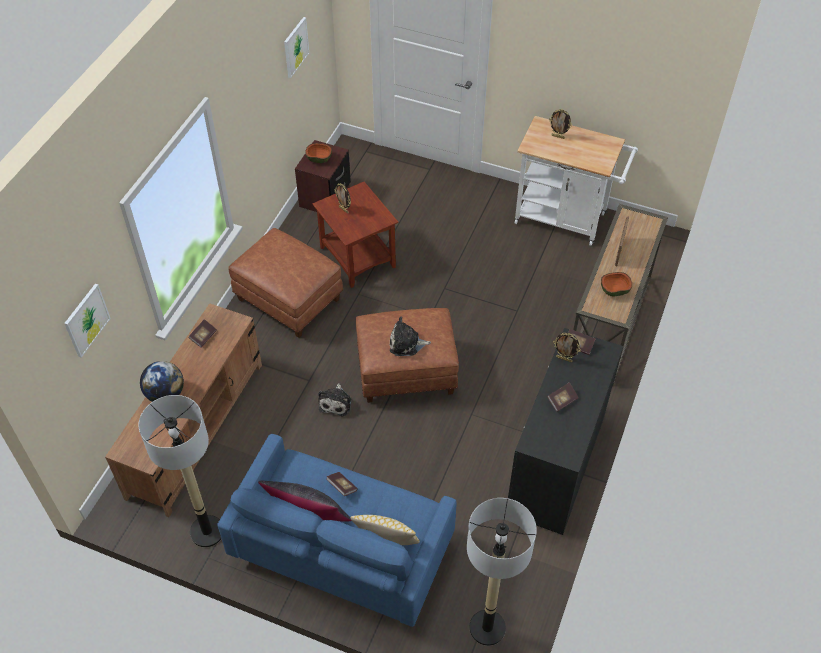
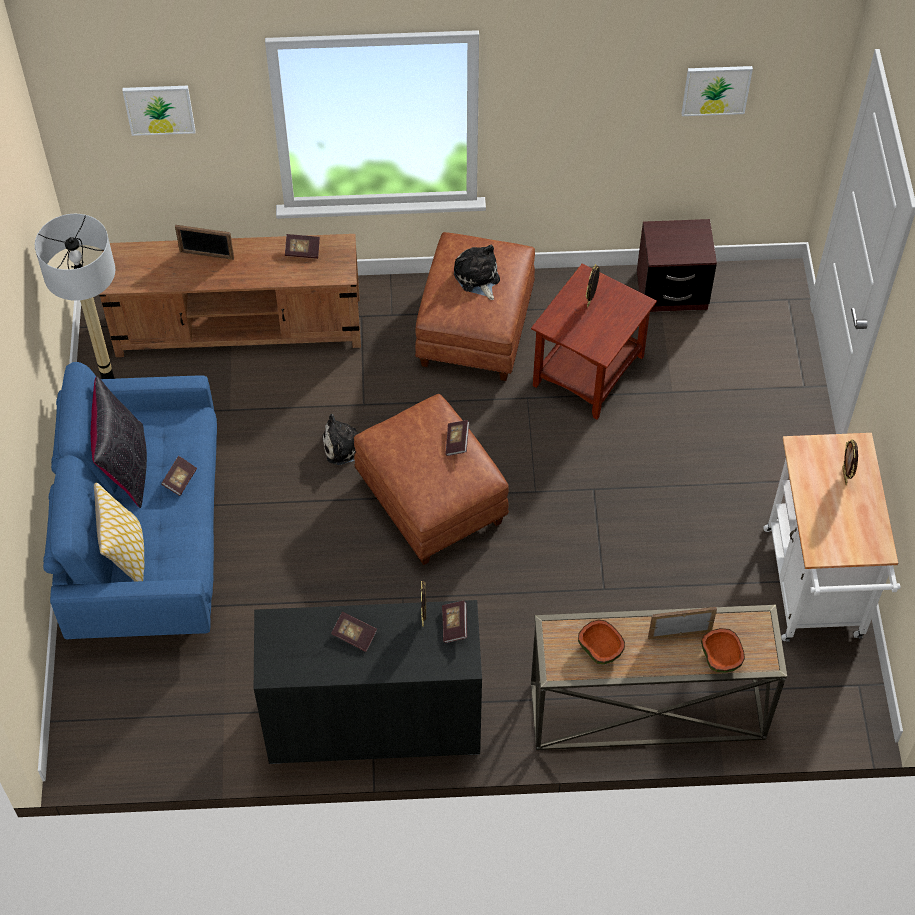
camera: 65 degrees right, 5 degrees up
(165, 394) = (206, 255): globe -> picture frame
(319, 159) = (676, 239): bowl -> bowl (720, 658)
(405, 317) = (457, 442): none -> book
(406, 344) = (416, 460): plush toy -> plush toy (477, 278)
(487, 628) = (109, 725): floor lamp -> none

